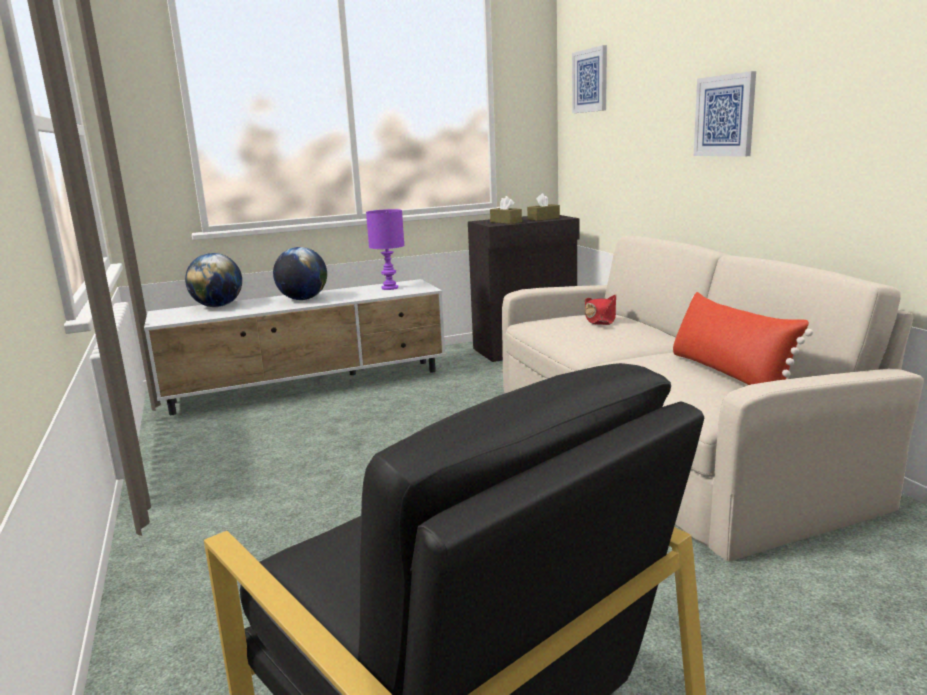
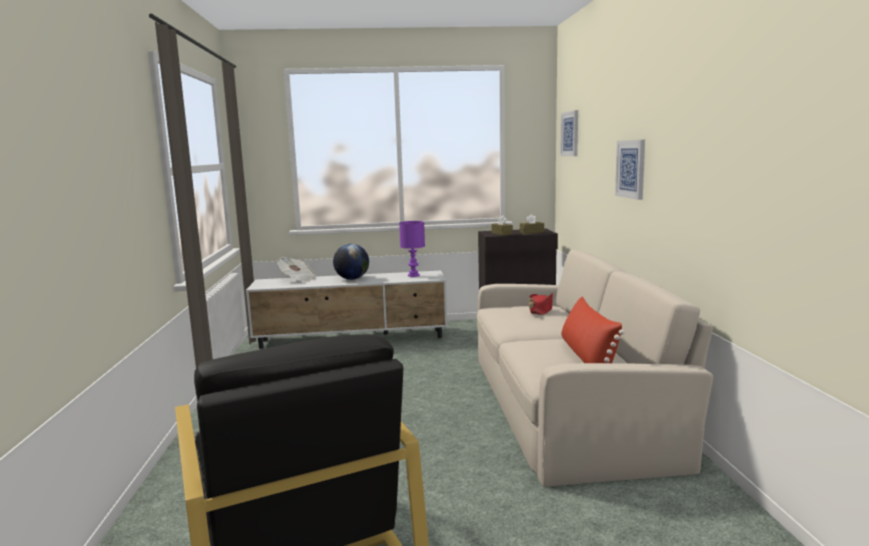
camera: 15 degrees right, 5 degrees down
(218, 306) = (297, 279): globe -> newspaper

